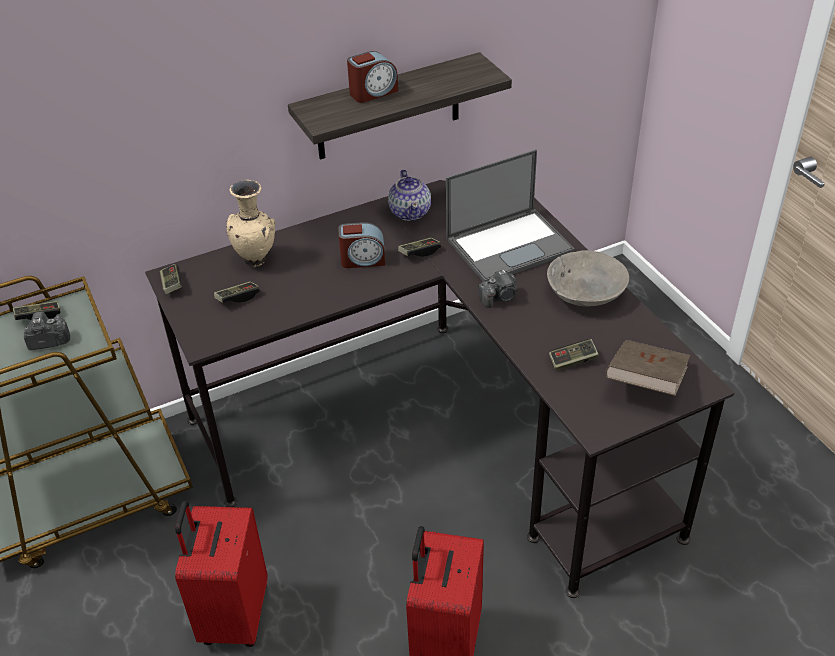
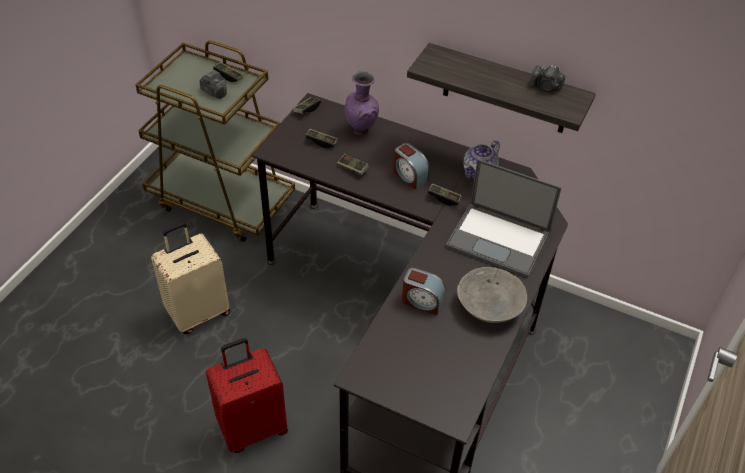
camera: 50 degrees right, 5 degrees up
(233, 615) = (198, 312): red suitcase -> beige suitcase
(257, 260) = (362, 130): beige vase -> purple vase
(373, 92) = (483, 70): alarm clock -> alarm clock (422, 301)
(499, 298) = (439, 261): camera -> camera (546, 87)
(573, 361) = (413, 331): game controller -> game controller (352, 168)
(645, 383) = (428, 383): brown book -> none

